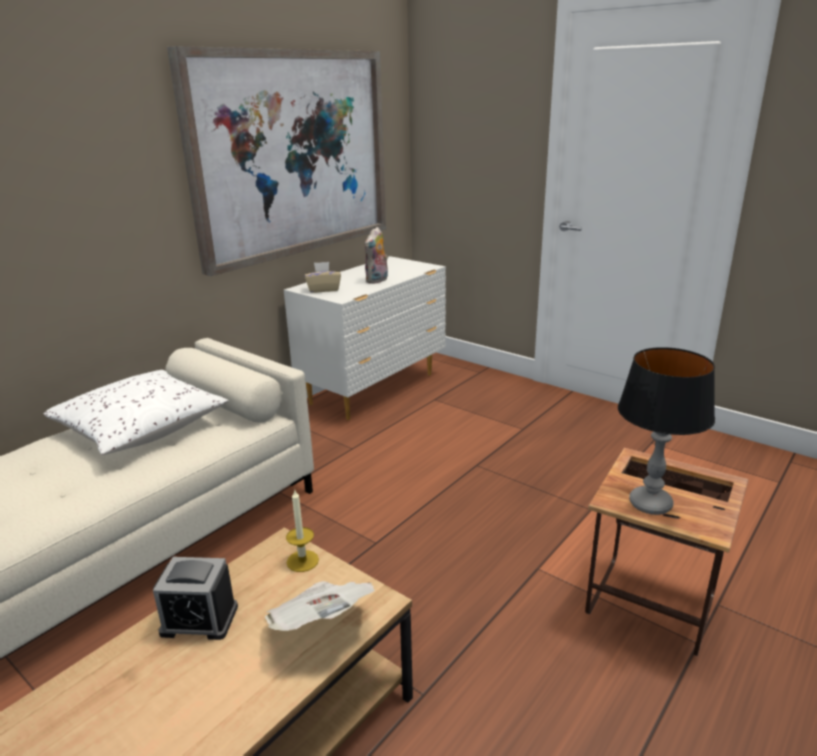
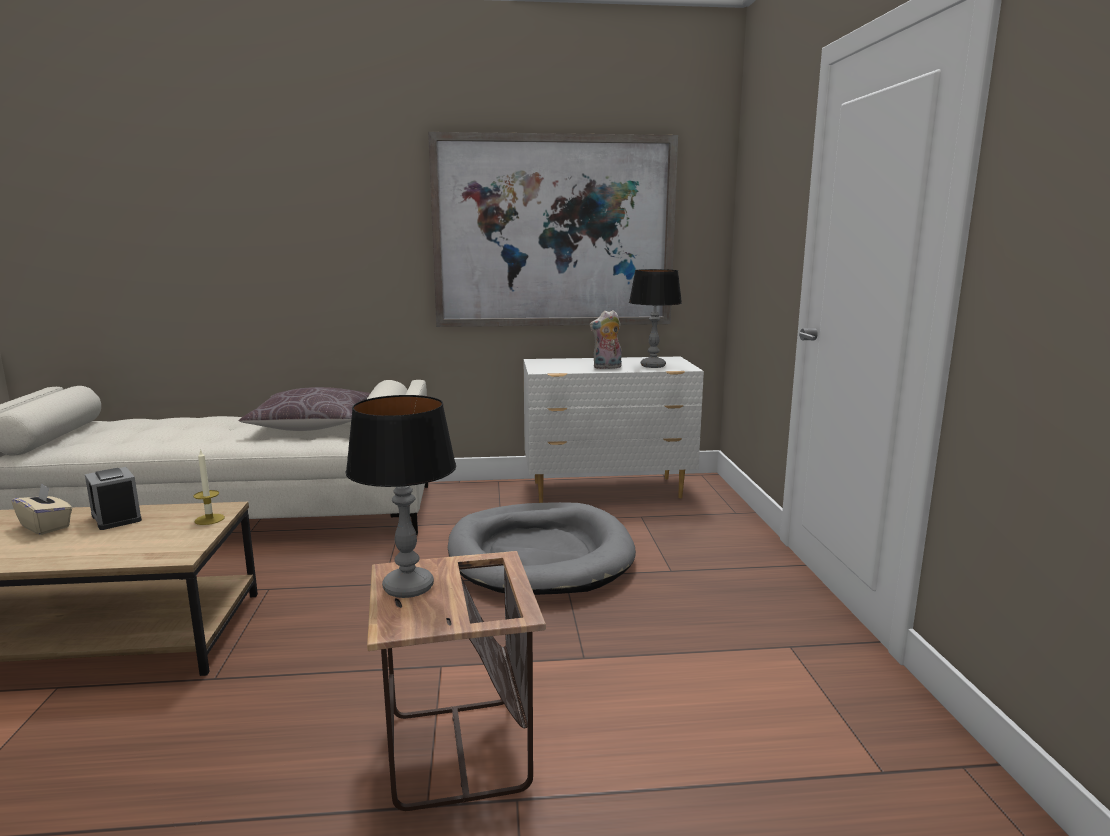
camera: 45 degrees right, 10 degrees down
(141, 428) = (312, 425): white pillow -> brown pillow
(321, 624) = (137, 548): newspaper -> none
(323, 289) = (548, 364): beige tissue box -> beige tissue box (46, 526)
(402, 270) = (652, 366): none -> table lamp
(432, 459) = (539, 555): none -> grey dog bed

